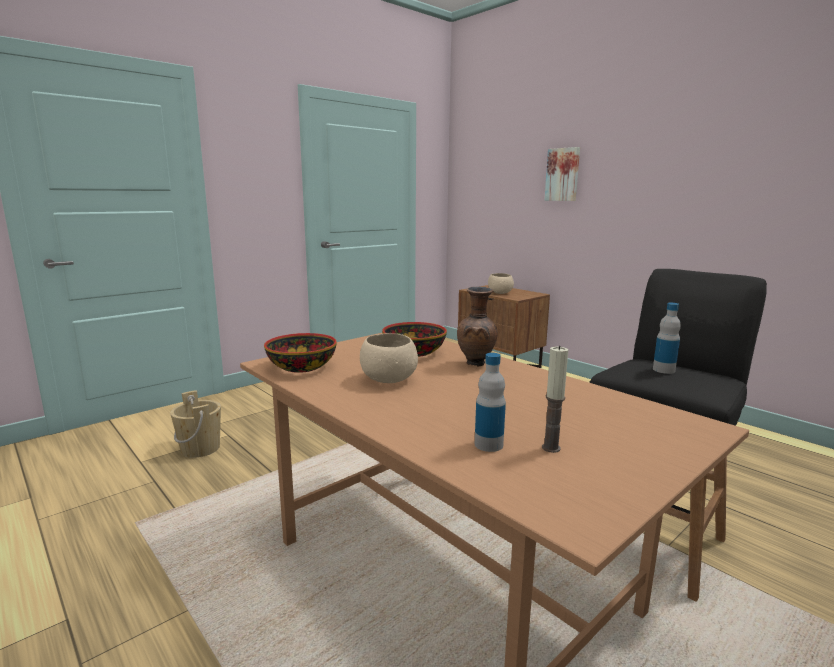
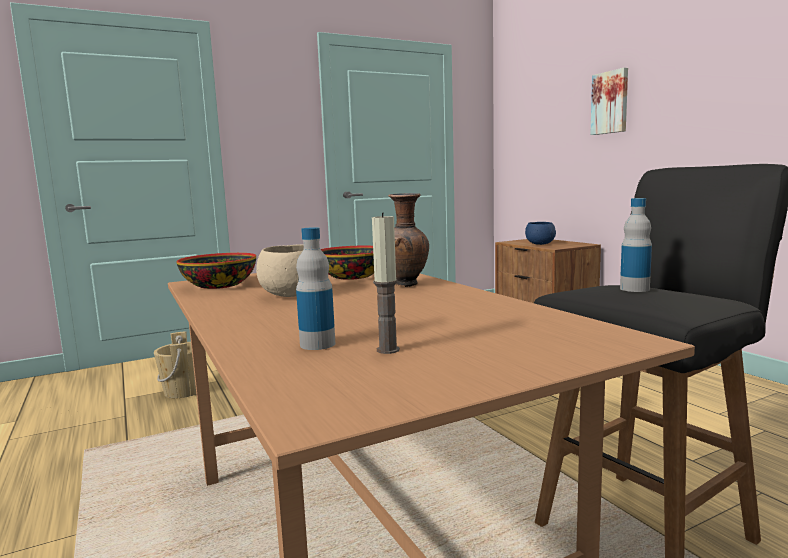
camera: 15 degrees right, 5 degrees down
(500, 293) = (540, 244): beige bowl -> blue bowl

